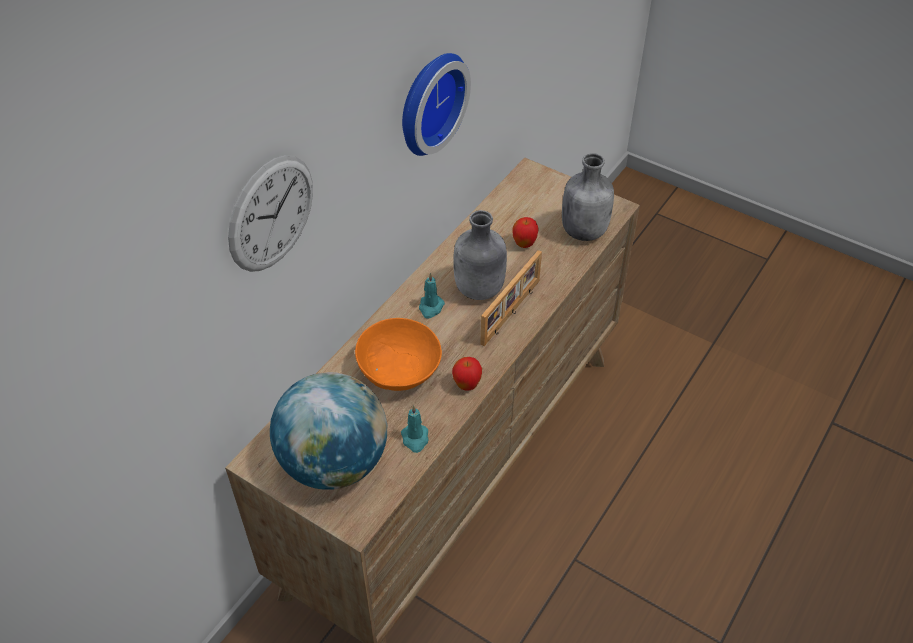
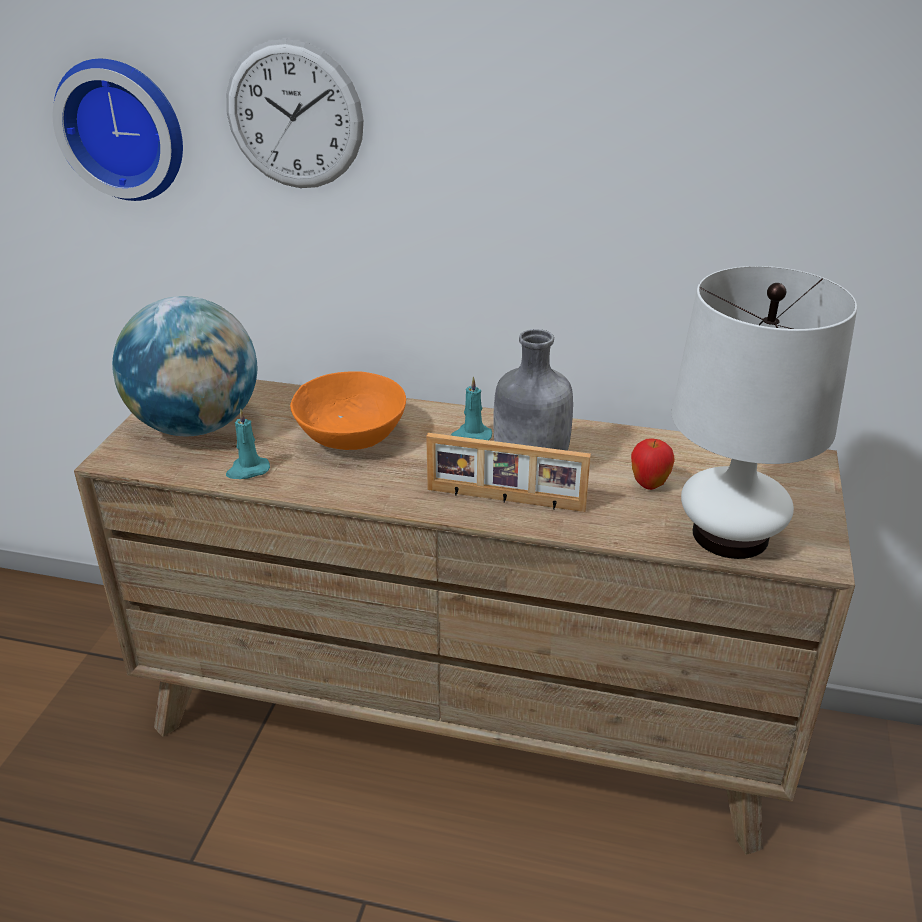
camera: 70 degrees right, 15 degrees down
(428, 101) = (611, 175): wall clock -> wall clock (124, 128)
(467, 385) = (351, 490): apple -> none
(584, 231) = (730, 535): grey bottle -> white table lamp

